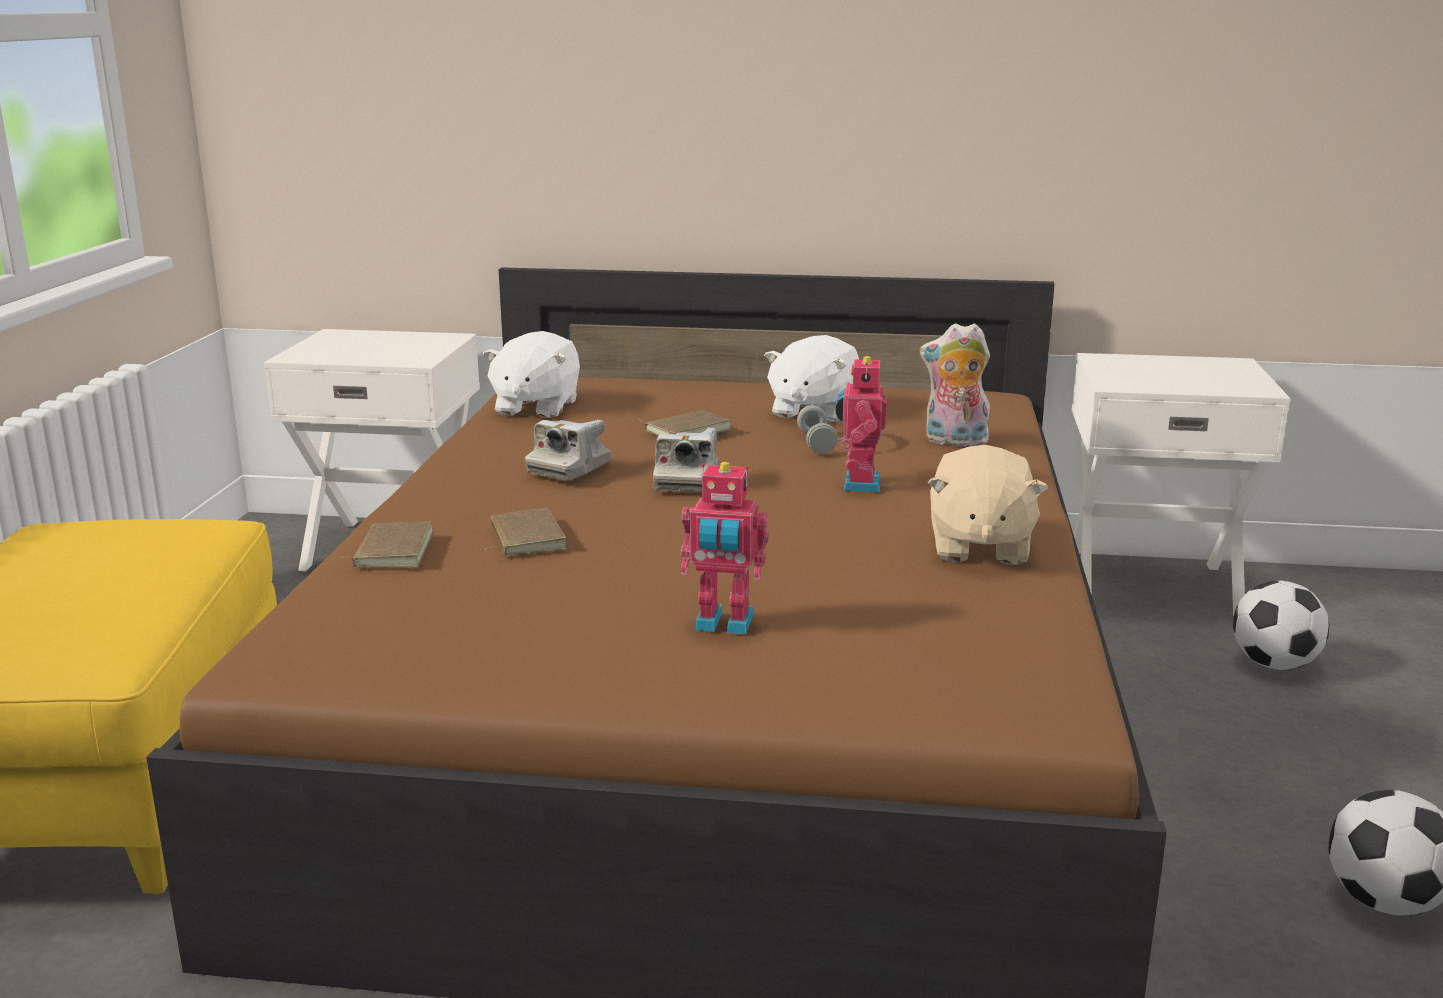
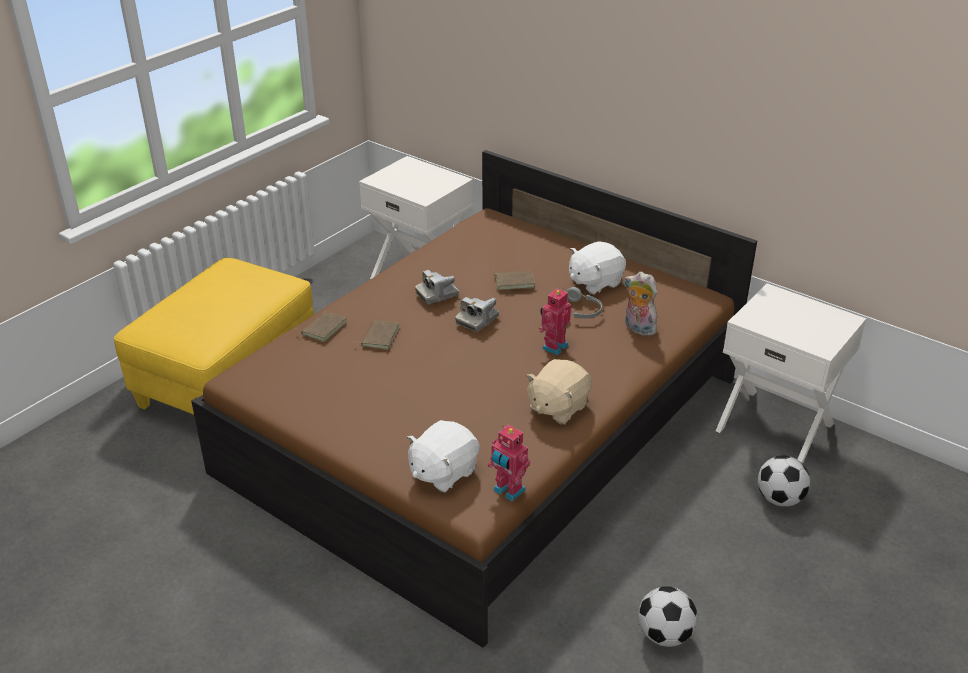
camera: 30 degrees right, 15 degrees up
(535, 408) = (466, 241): white plush toy -> white plush toy (442, 472)
(723, 624) = (404, 415): toy robot -> toy robot (508, 491)

